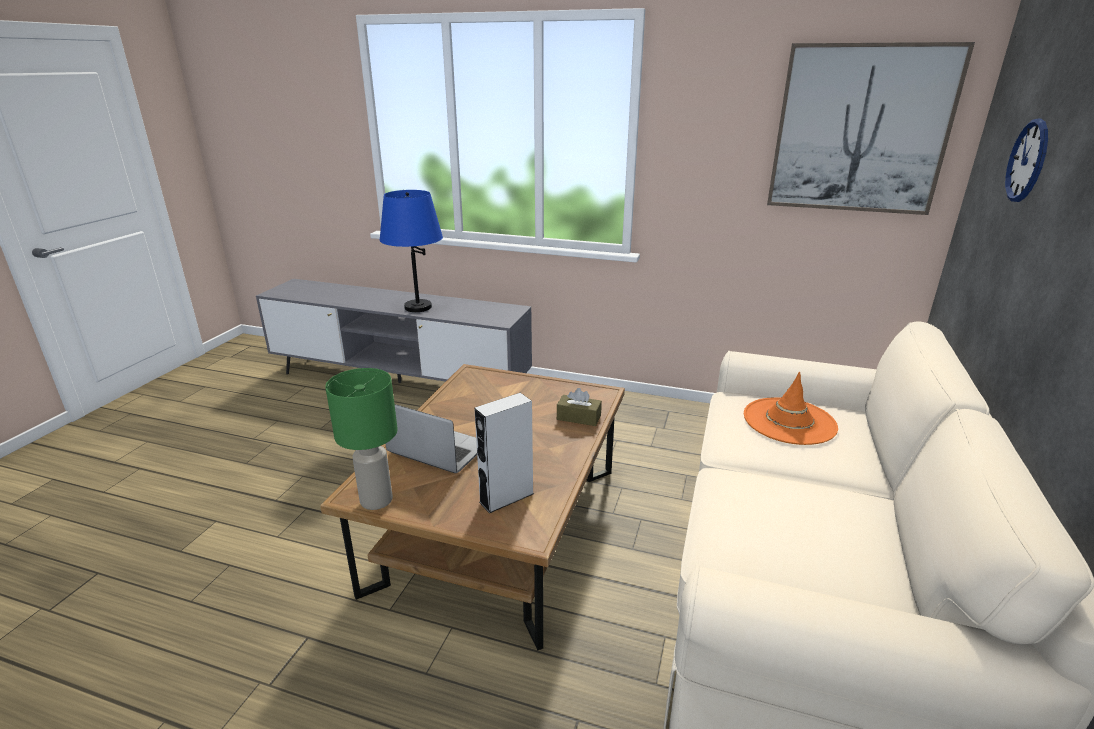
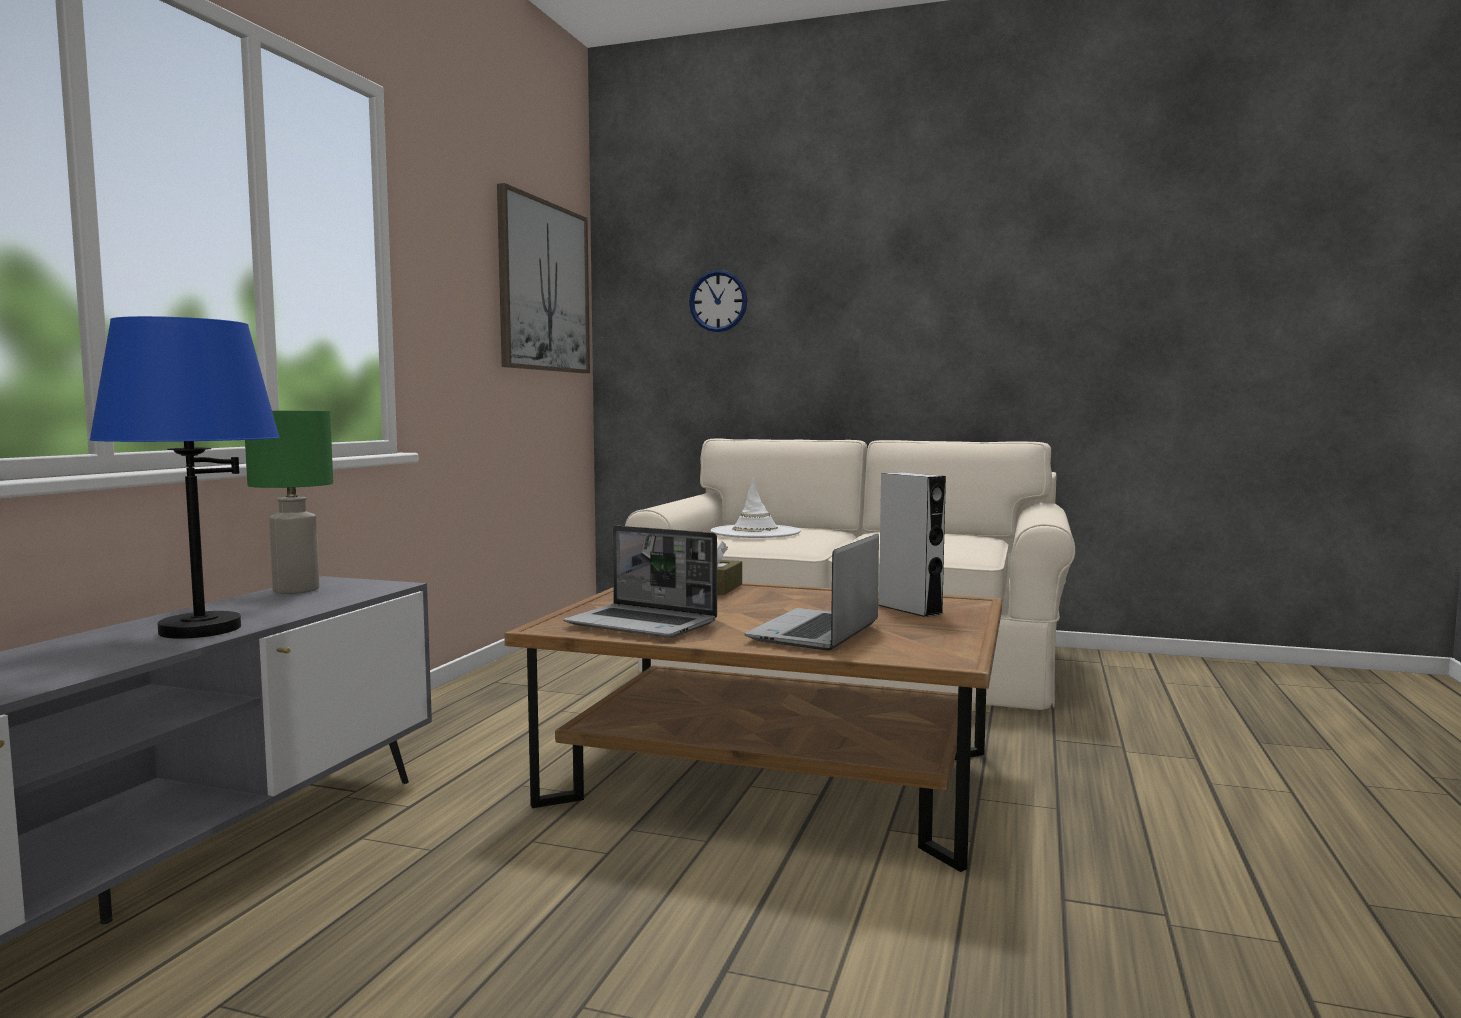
camera: 90 degrees left, 20 degrees down
(375, 500) = (957, 649): green table lamp -> green table lamp (296, 590)
(472, 396) = (643, 624): none -> laptop
(789, 421) = (755, 532): orange hat -> white hat

